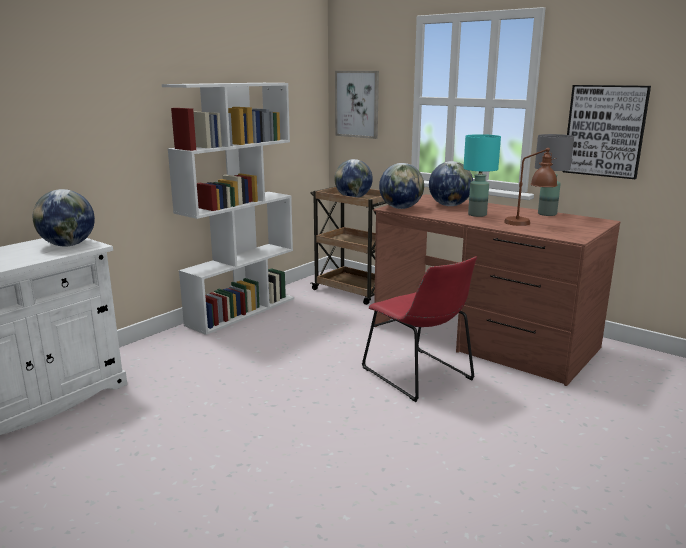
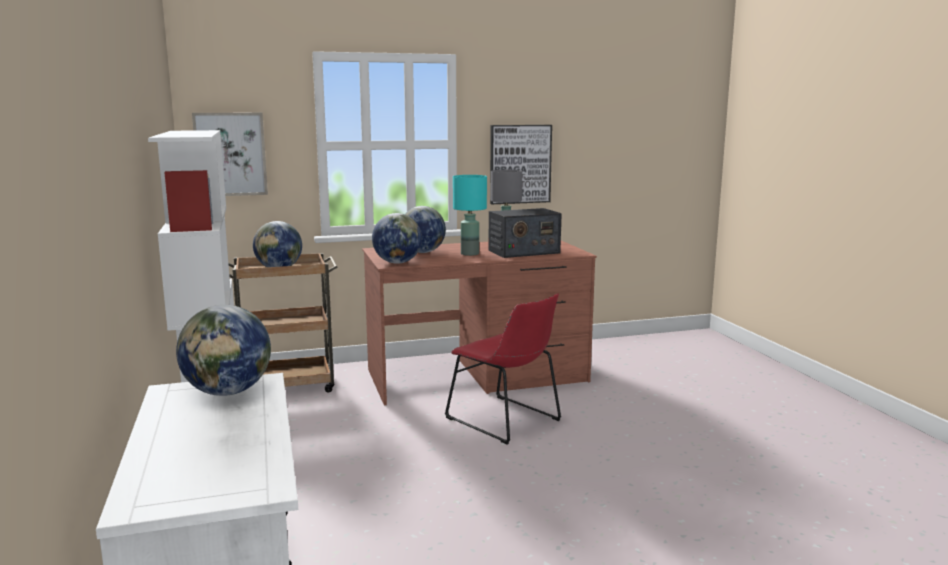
camera: 55 degrees left, 5 degrees down
(420, 375) = (506, 420): red chair -> red chair turned 45 degrees clockwise
(528, 224) = (523, 252): brown table lamp -> radio

